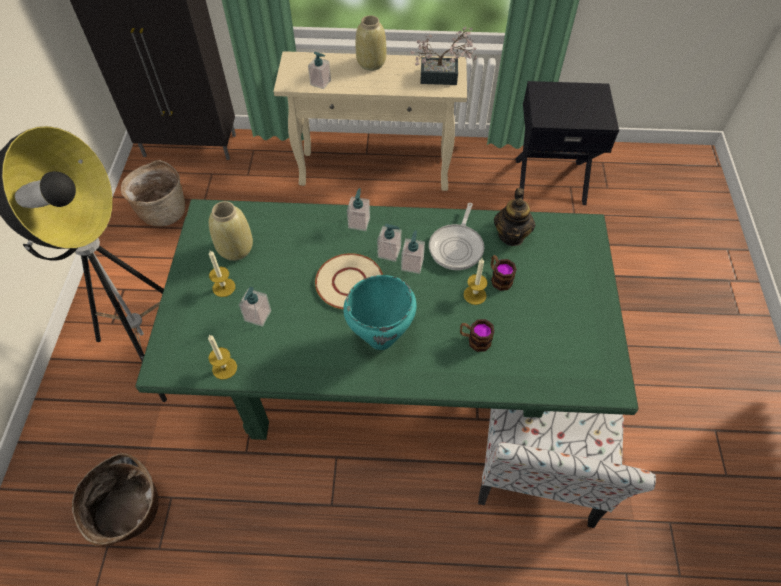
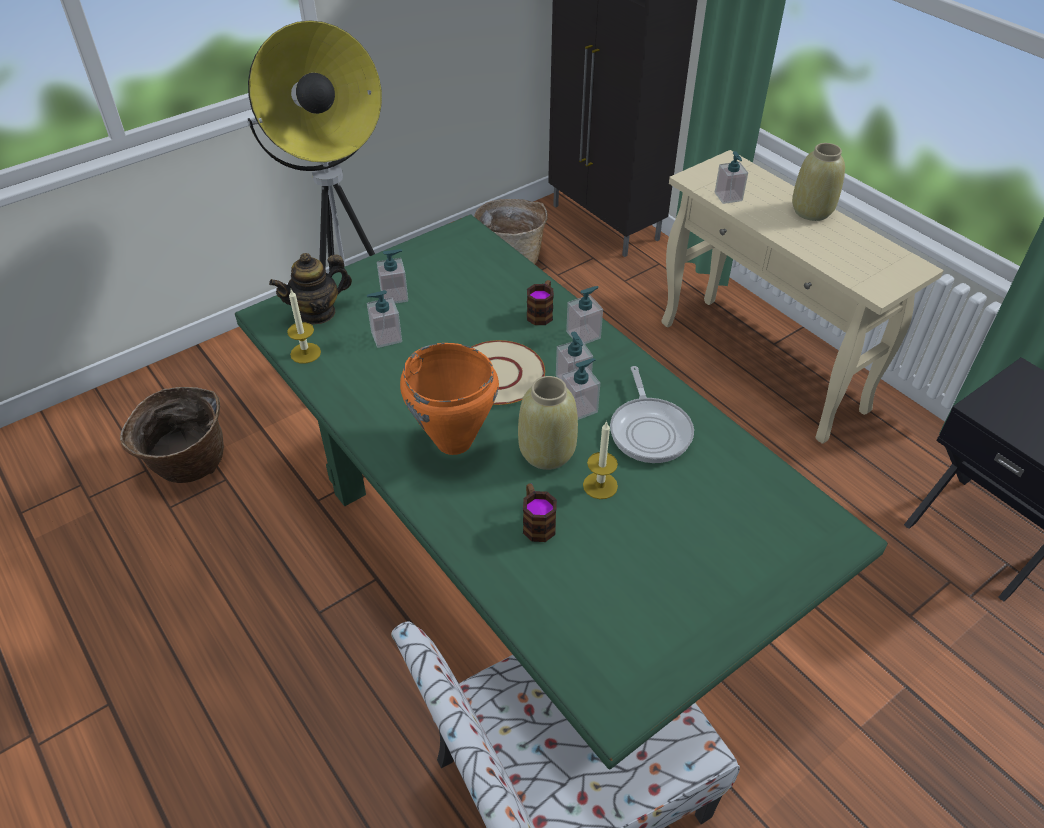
camera: 50 degrees right, 10 degrees down
(224, 287) = (394, 296): candle -> soap dispenser
(236, 248) = (447, 275): beige vase -> beige vase (548, 452)
(381, 339) = (454, 442): turquoise cooking pot -> orange cooking pot
(443, 77) = (881, 272): potted plant -> none
(457, 247) = (649, 430): frying pan -> frying pan turned 75 degrees counterclockwise
(499, 278) = (650, 493): mug -> mug (541, 312)
(511, 235) = (729, 468): teapot -> teapot (317, 313)

